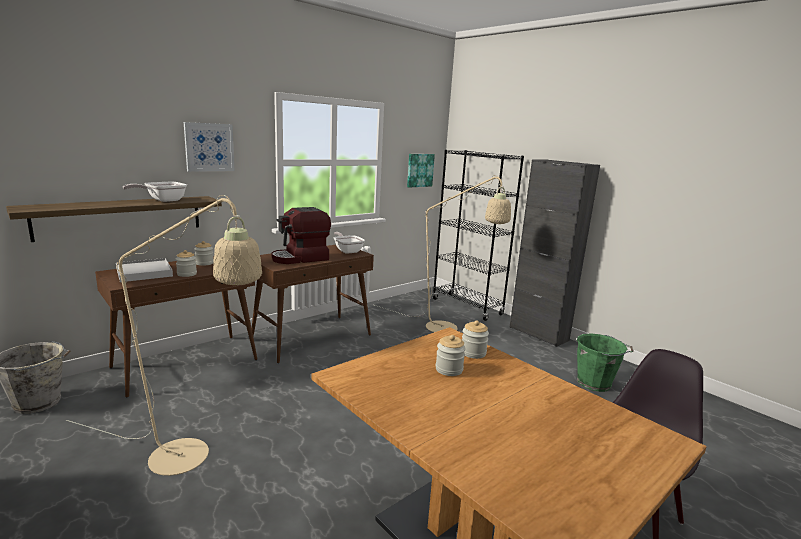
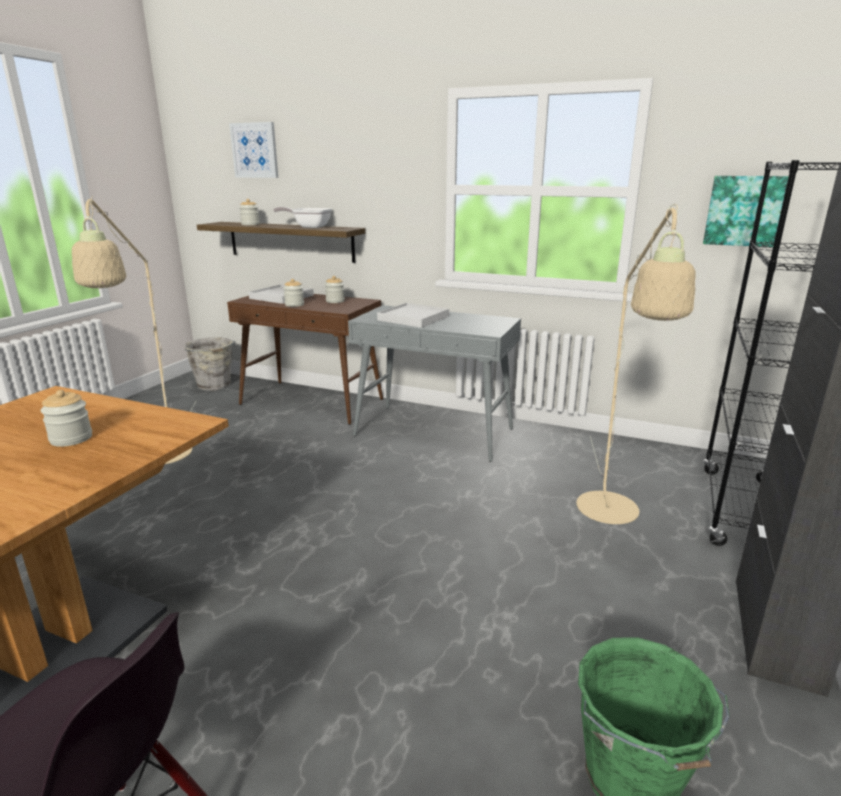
camera: 65 degrees right, 5 degrees up
(209, 147) = (367, 169): picture -> picture (255, 150)
(301, 258) = (413, 318): coffee machine -> white tray
(312, 337) = (435, 432): brown console table -> grey console table
(347, 251) = (489, 325): frying pan -> none
(473, 353) = (132, 444): jar -> jar (250, 224)

